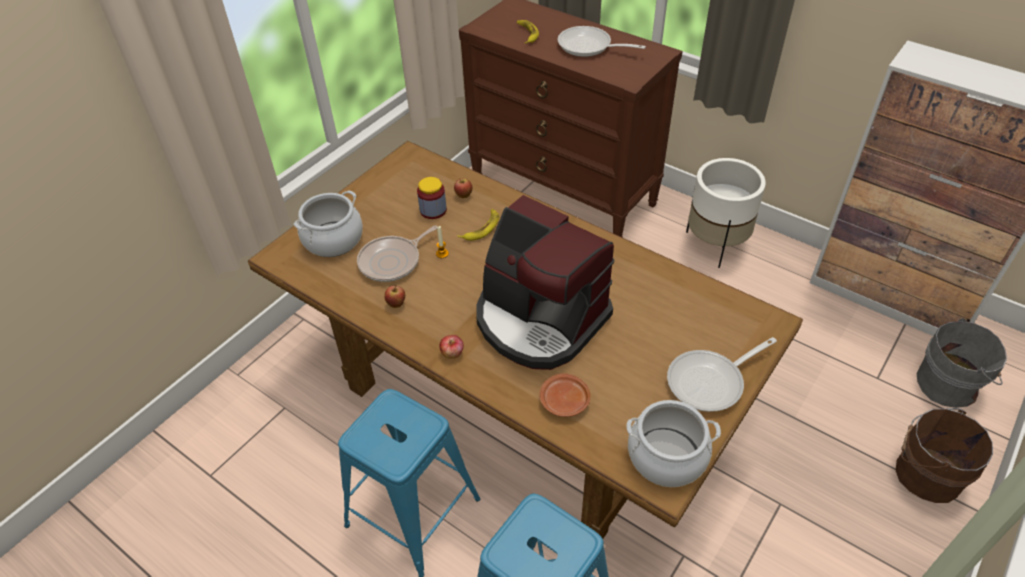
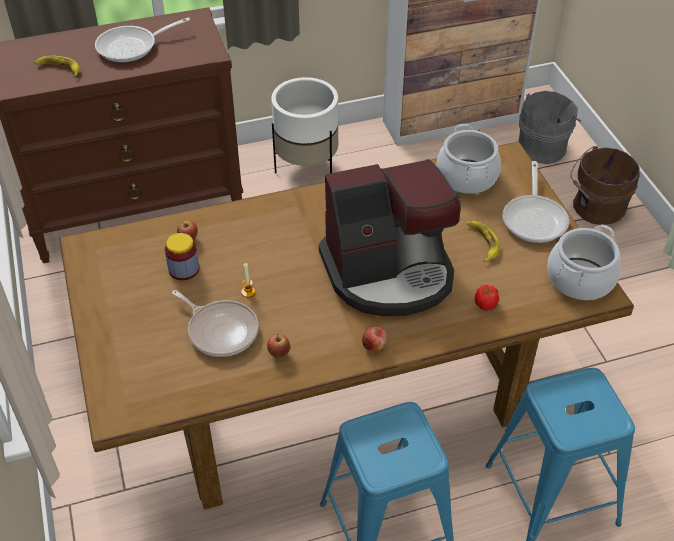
camera: 55 degrees left, 0 degrees up
(333, 239) = (141, 359): cooking pot -> cooking pot (467, 177)
(392, 261) = (221, 330): frying pan -> frying pan turned 45 degrees counterclockwise
(481, 228) = (244, 250): banana -> banana (482, 242)
(564, 401) = (485, 304): brown plate -> tomato

